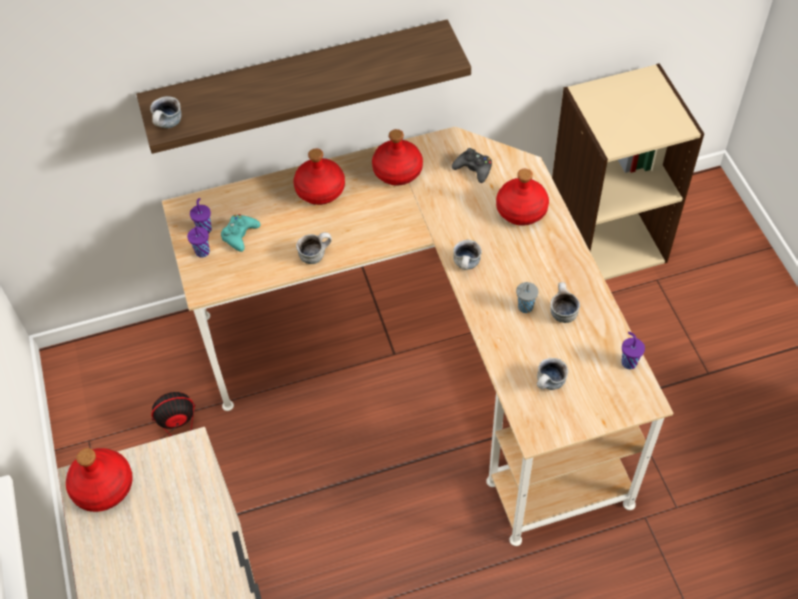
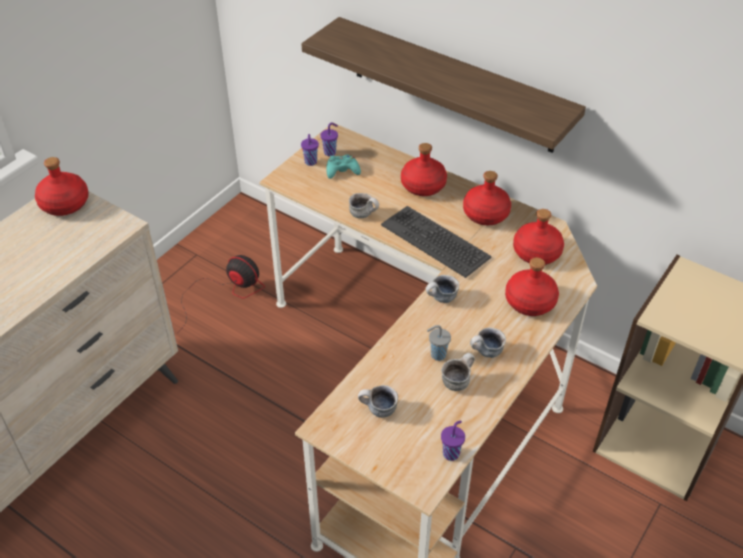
camera: 50 degrees right, 10 degrees down
(168, 125) = (326, 41): mug -> mug (486, 353)
(397, 226) = (435, 241): none -> keyboard
(473, 169) = (537, 253): black game controller -> red bottle

